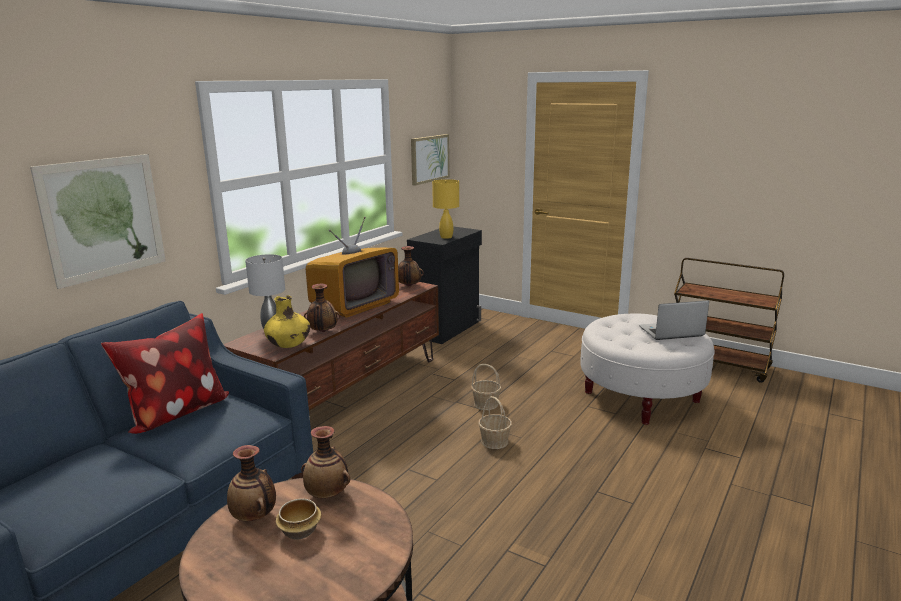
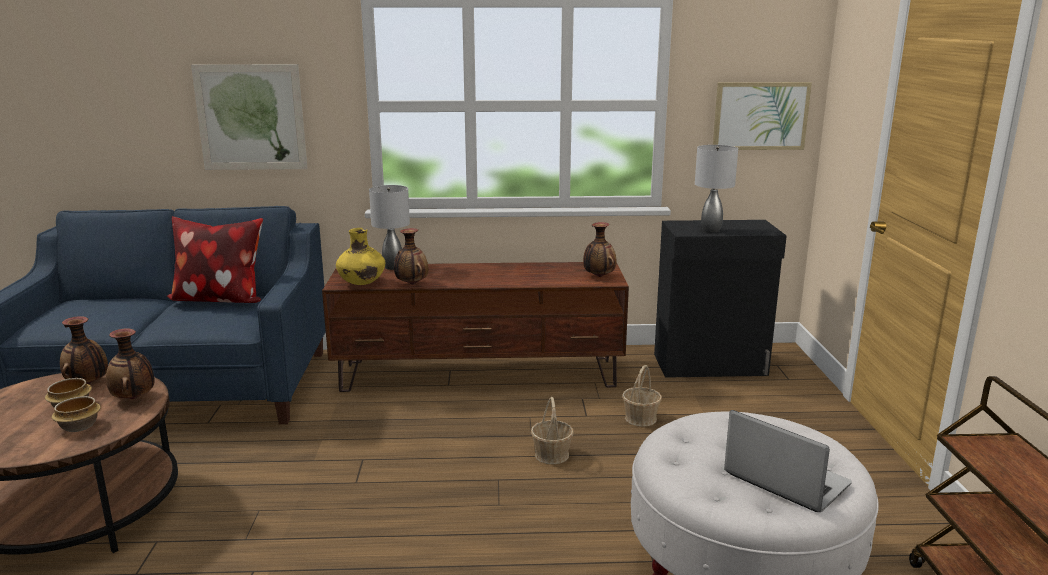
camera: 55 degrees right, 0 degrees up
(354, 305) = (500, 274): television -> none
(354, 530) = (78, 427): none -> bowl
(446, 237) = (710, 230): yellow table lamp -> grey table lamp
(494, 441) = (469, 490): basket -> basket (641, 418)

